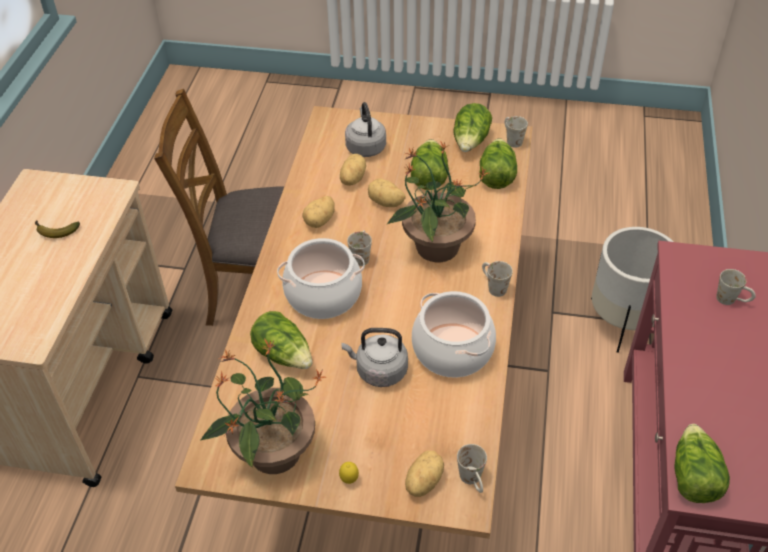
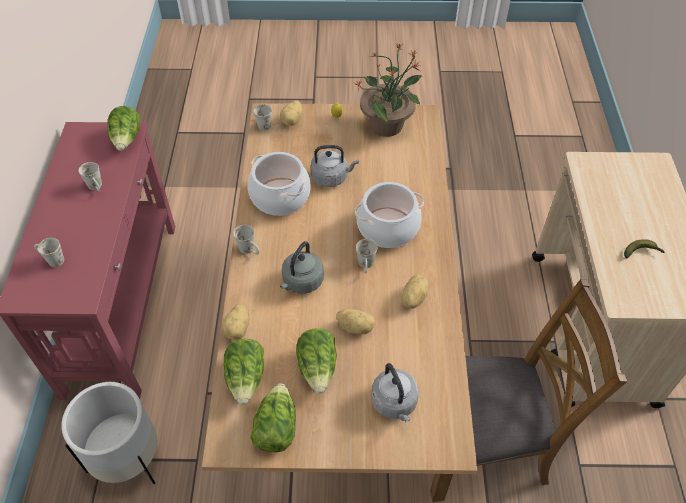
camera: 170 degrees right, 5 degrees up
(284, 354) = (402, 181): lettuce -> none
(352, 179) = (397, 353): potato -> potato (238, 328)
(435, 247) = (301, 282): potted plant -> grey kettle
(511, 139) = (228, 437): white mug -> white mug (97, 187)

